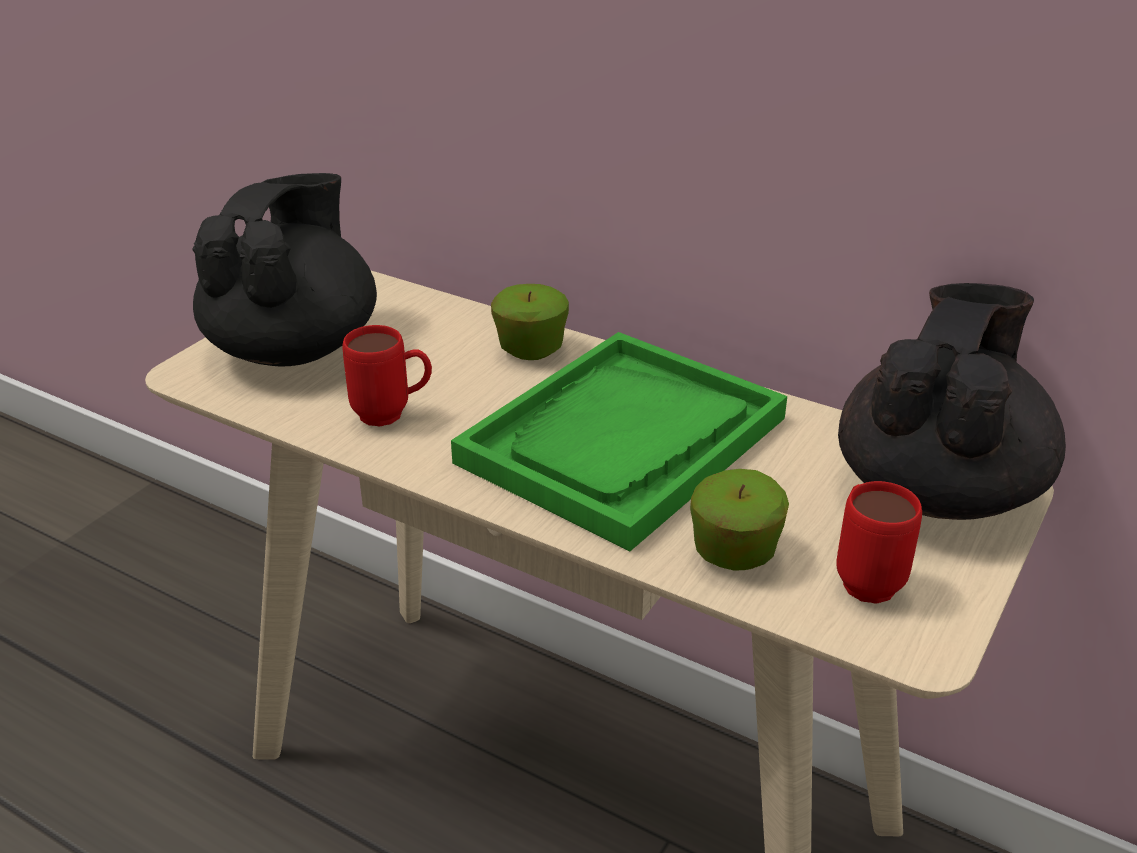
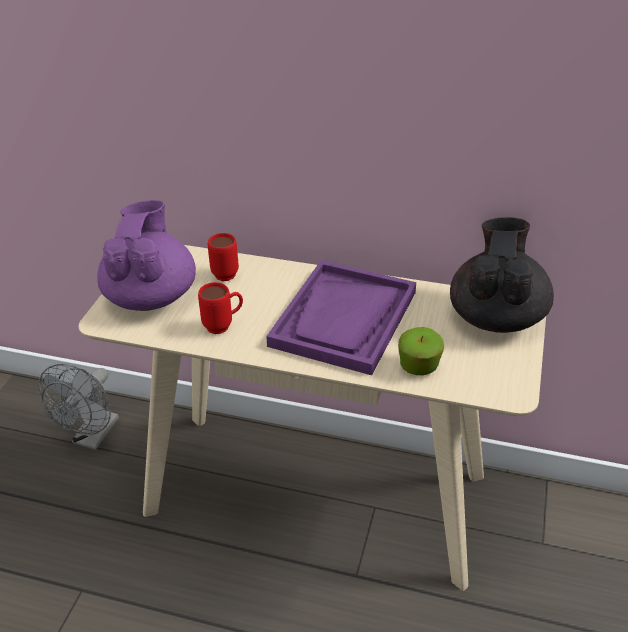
camera: 15 degrees left, 5 degrees up
(228, 605) = (92, 437): none -> grey fan
(295, 347) = (151, 296): black teapot -> purple teapot
(530, 350) = (276, 276): apple -> none
(623, 441) = (344, 319): green tray -> purple tray
(863, 577) = (479, 366): red mug -> red mug (223, 272)

